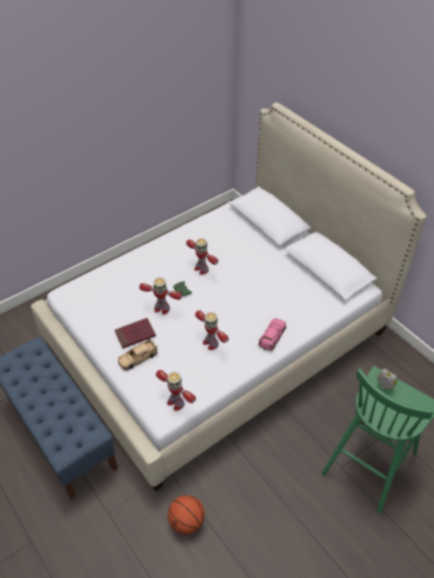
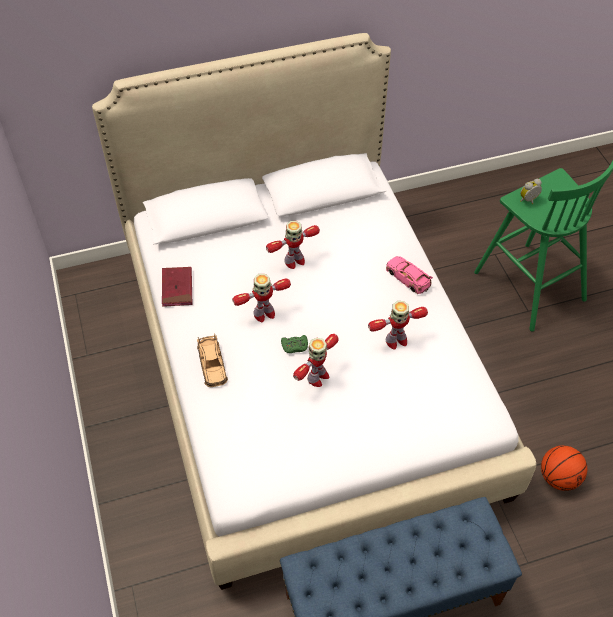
camera: 70 degrees left, 5 degrees up
(135, 334) = (350, 419): red book -> red book (177, 288)
(138, 357) = (392, 425): beige toy car -> beige toy car (212, 365)
(175, 402) = (475, 402): toy robot -> toy robot (294, 261)

